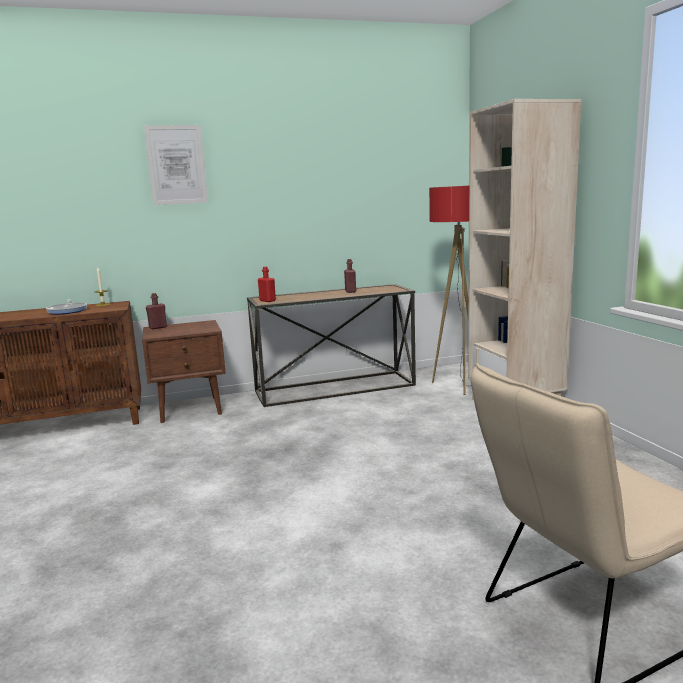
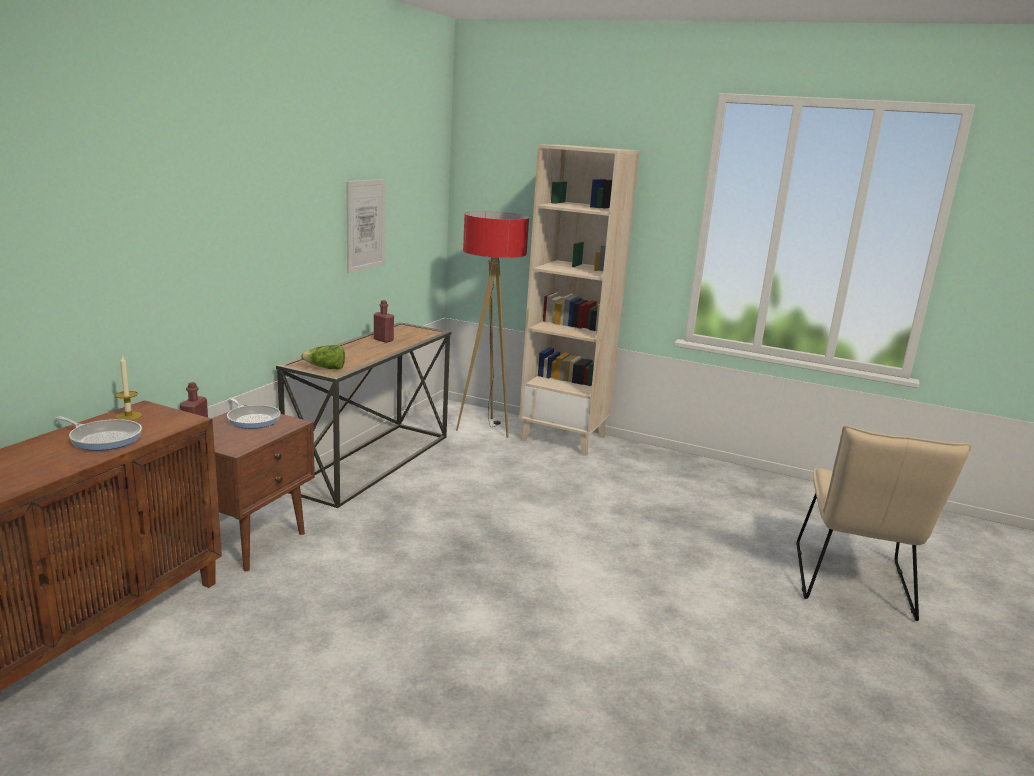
camera: 50 degrees left, 5 degrees up
(176, 165) = (201, 180): picture -> picture (365, 225)
(198, 325) = (252, 419): none -> frying pan
(267, 301) = (325, 368): red bottle -> lettuce

